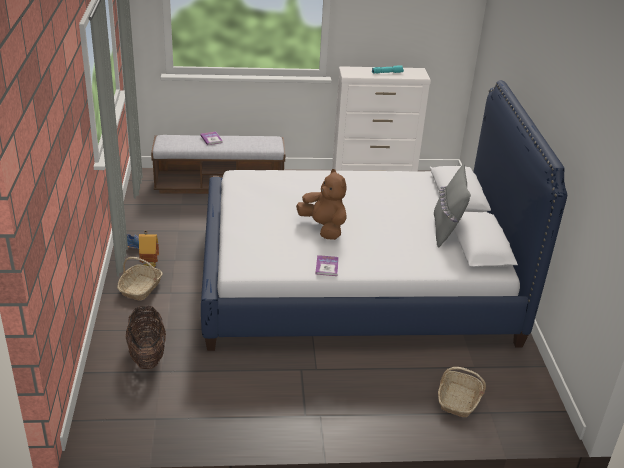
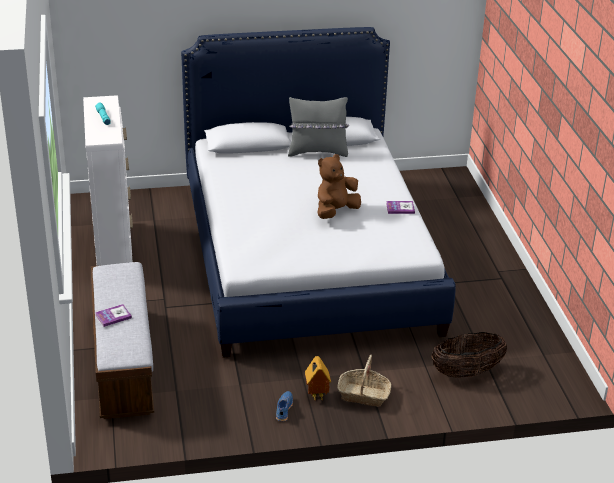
camera: 95 degrees left, 0 degrees up
(458, 400) = (451, 209): basket -> none

